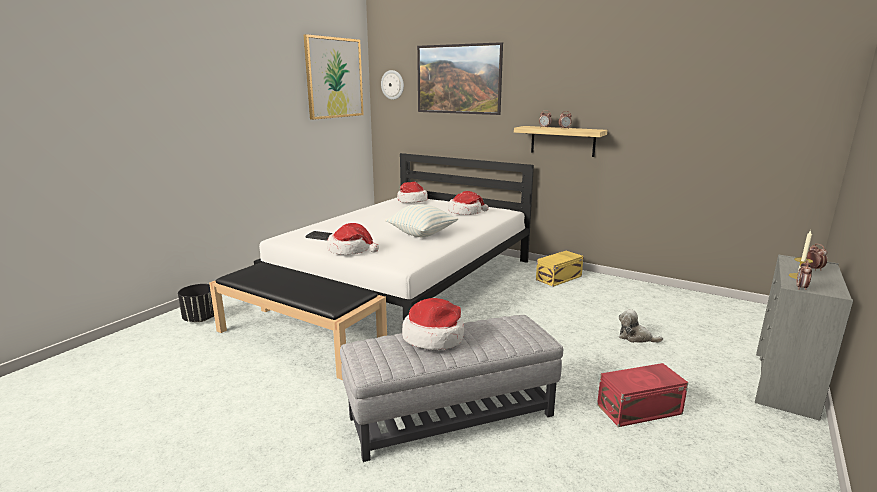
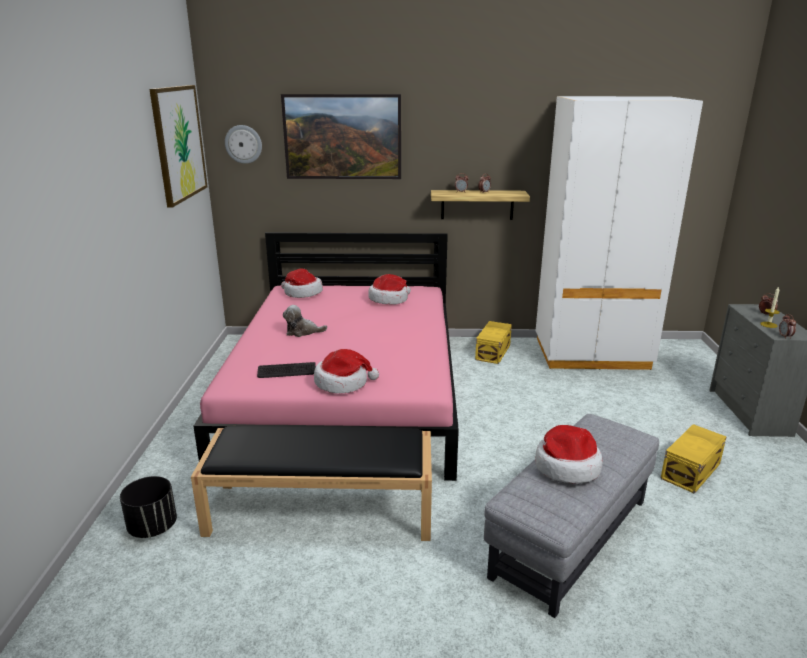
camera: 30 degrees left, 5 degrees up
(407, 279) = (348, 393): white bed -> pink bed
(421, 234) = (385, 340): pillow -> none
(635, 337) = (619, 401): plush toy -> plush toy (302, 332)
(641, 409) = (692, 471): red storage box -> yellow storage box
(655, 298) = (591, 354): none -> white wardrobe

